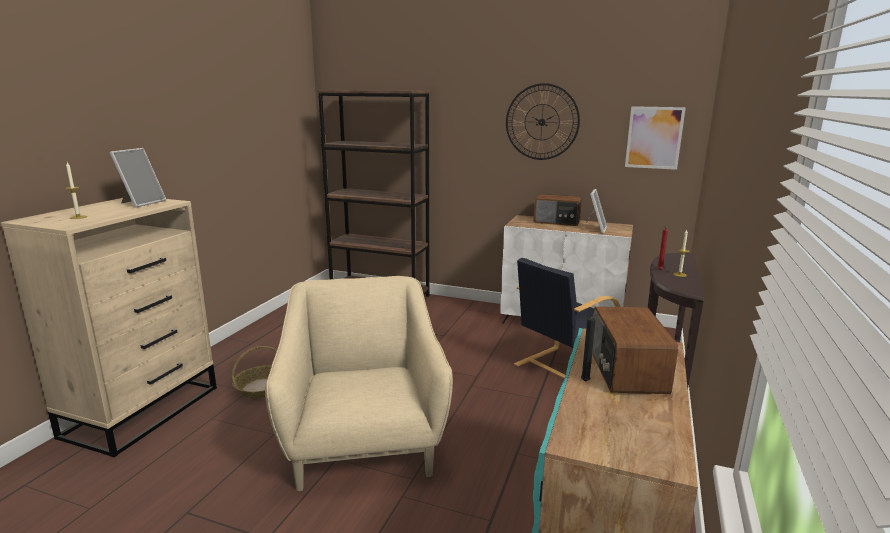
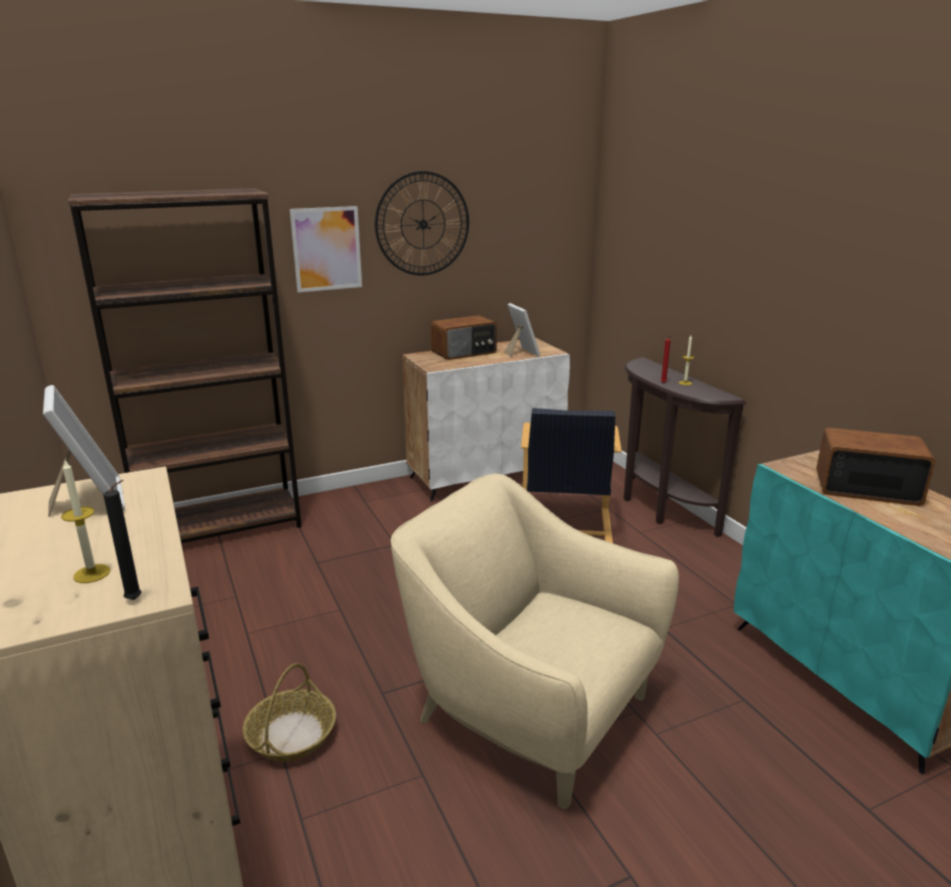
camera: 45 degrees left, 5 degrees up
(586, 382) = (873, 509): black candle -> black candle (136, 600)
(625, 371) = (866, 487): radio -> radio turned 150 degrees clockwise
(654, 137) = (548, 232): picture -> picture (326, 249)

